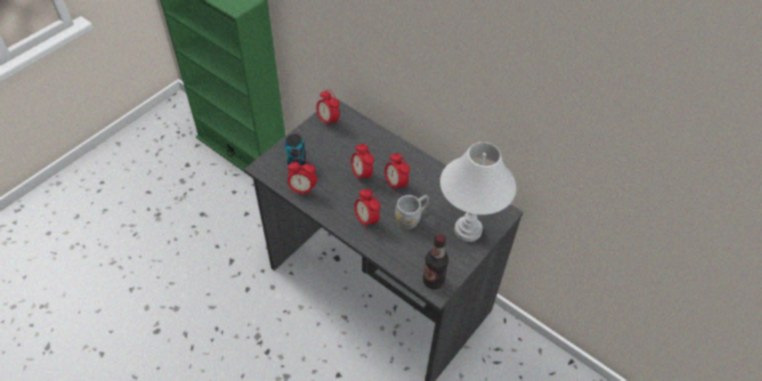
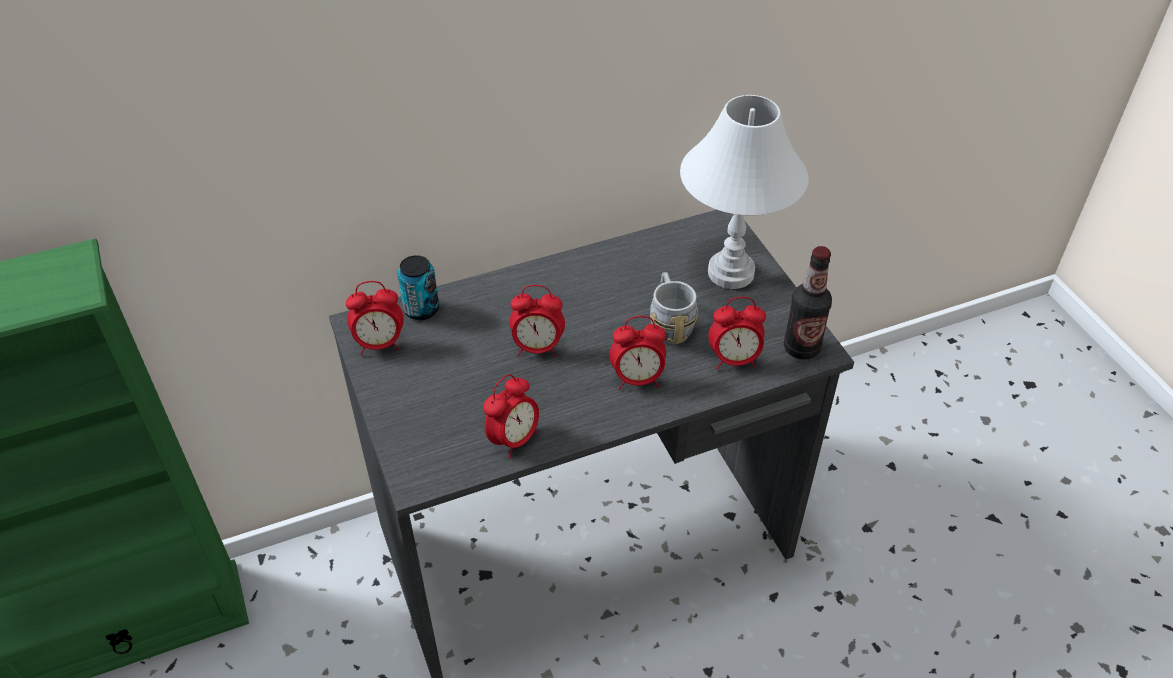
camera: 60 degrees left, 5 degrees down
(296, 161) = (441, 424): can -> can (421, 309)
(396, 184) = (587, 315): alarm clock -> alarm clock (734, 360)

